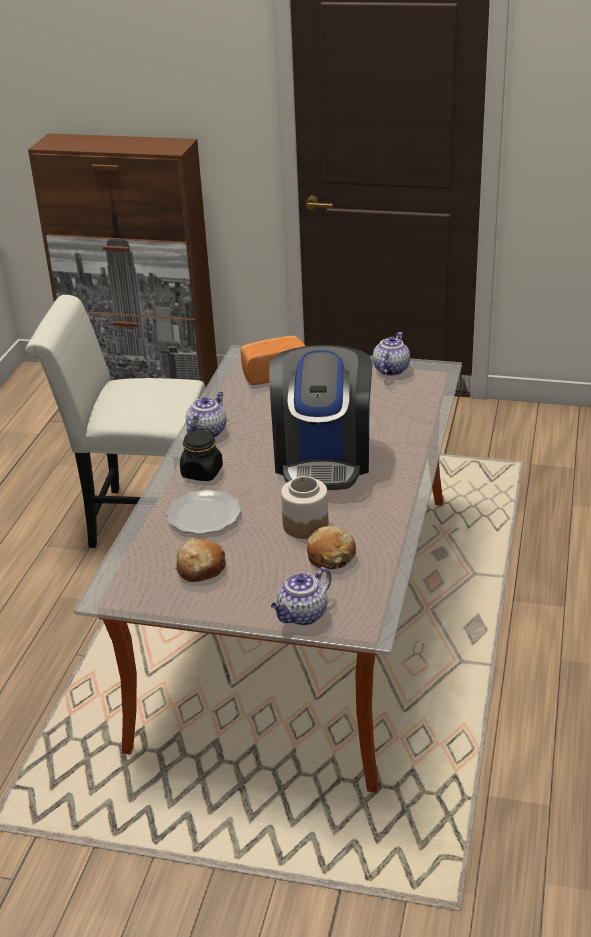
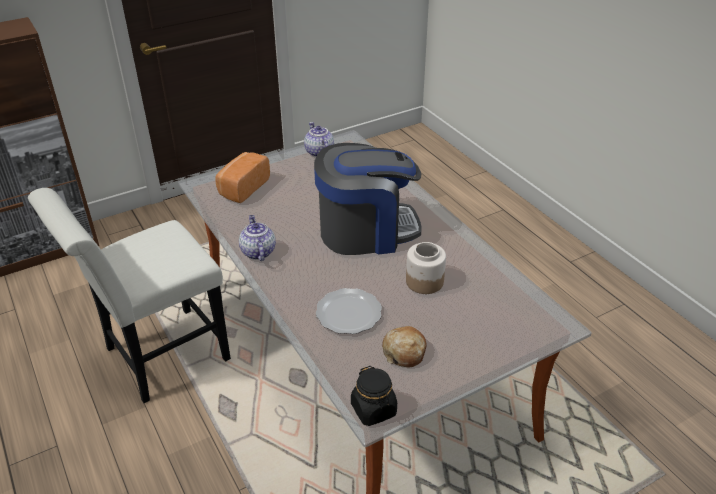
camera: 45 degrees left, 5 degrees up
(202, 472) = (300, 283): black jar -> black jar (374, 410)
(302, 615) = (515, 342): teapot -> none
(323, 459) = (366, 231): coffee machine -> coffee machine turned 60 degrees counterclockwise
(330, 556) = (470, 293): bread -> none

